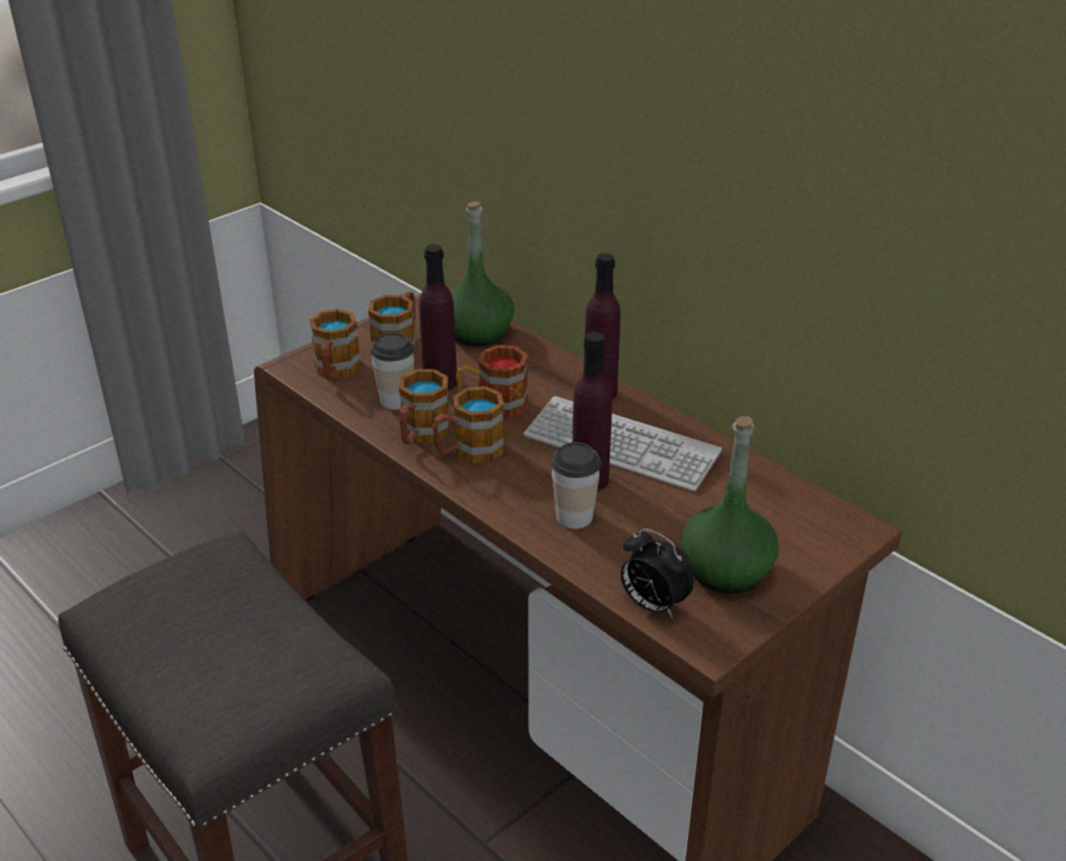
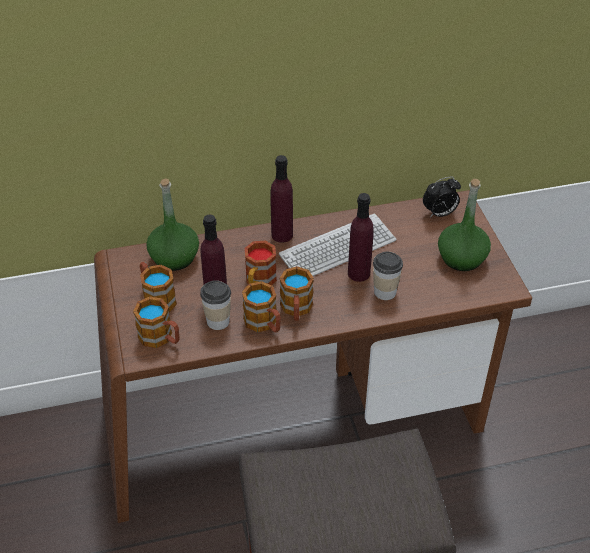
camera: 60 degrees left, 10 degrees up
(652, 605) = (471, 294): alarm clock -> alarm clock (439, 214)

